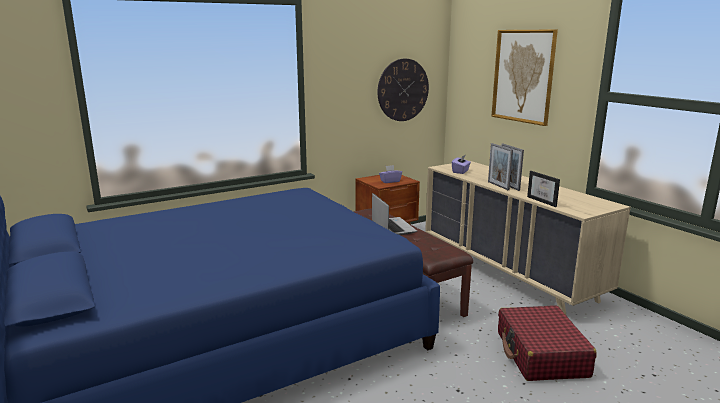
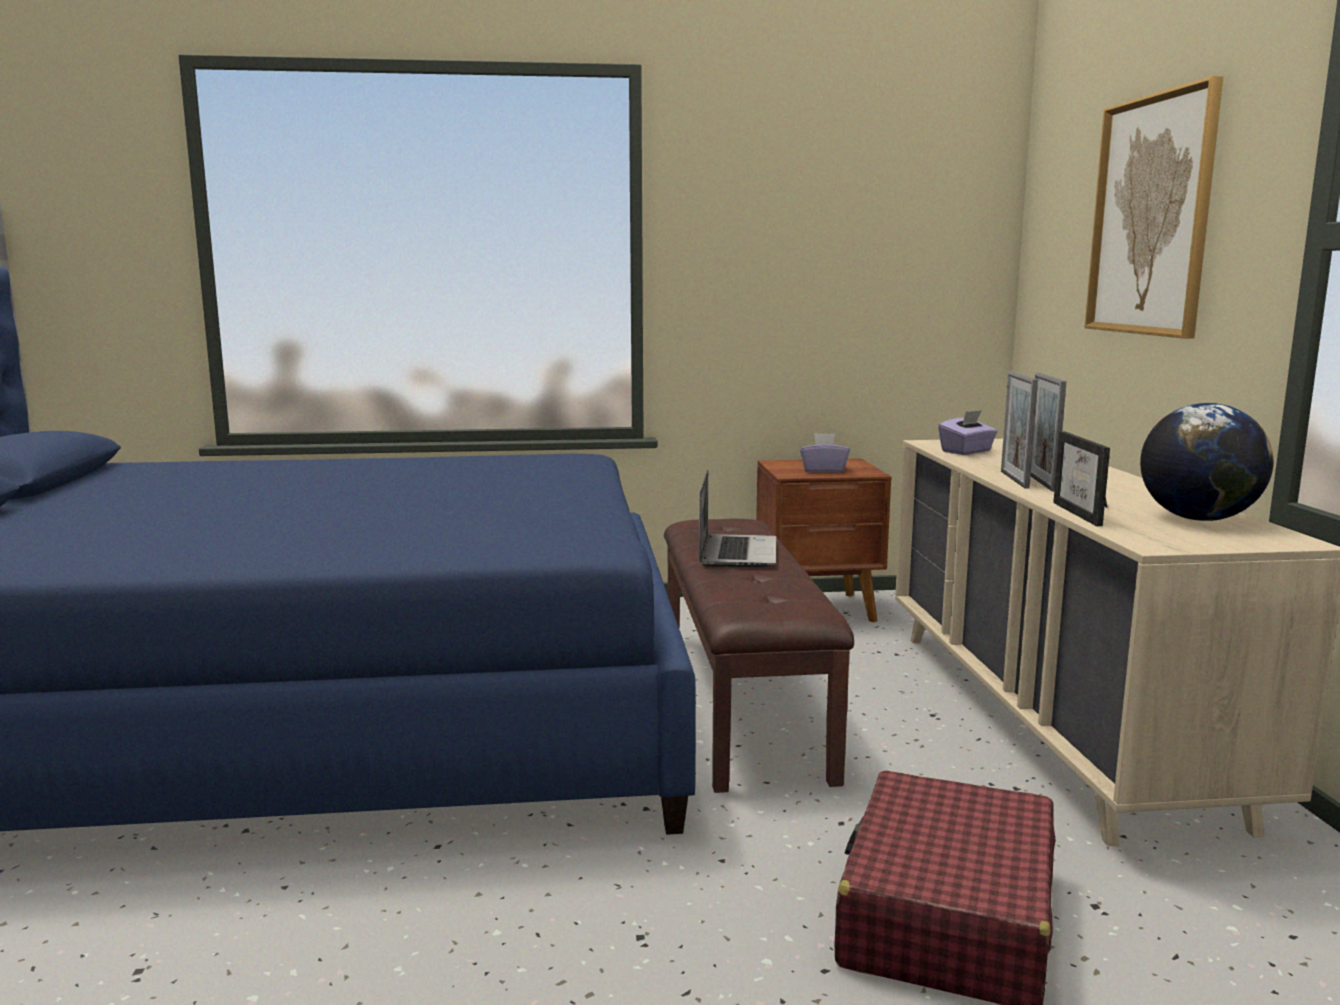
camera: 25 degrees right, 5 degrees down
(403, 90) = (891, 270): wall clock -> none
(577, 198) = (1198, 519): none -> globe

